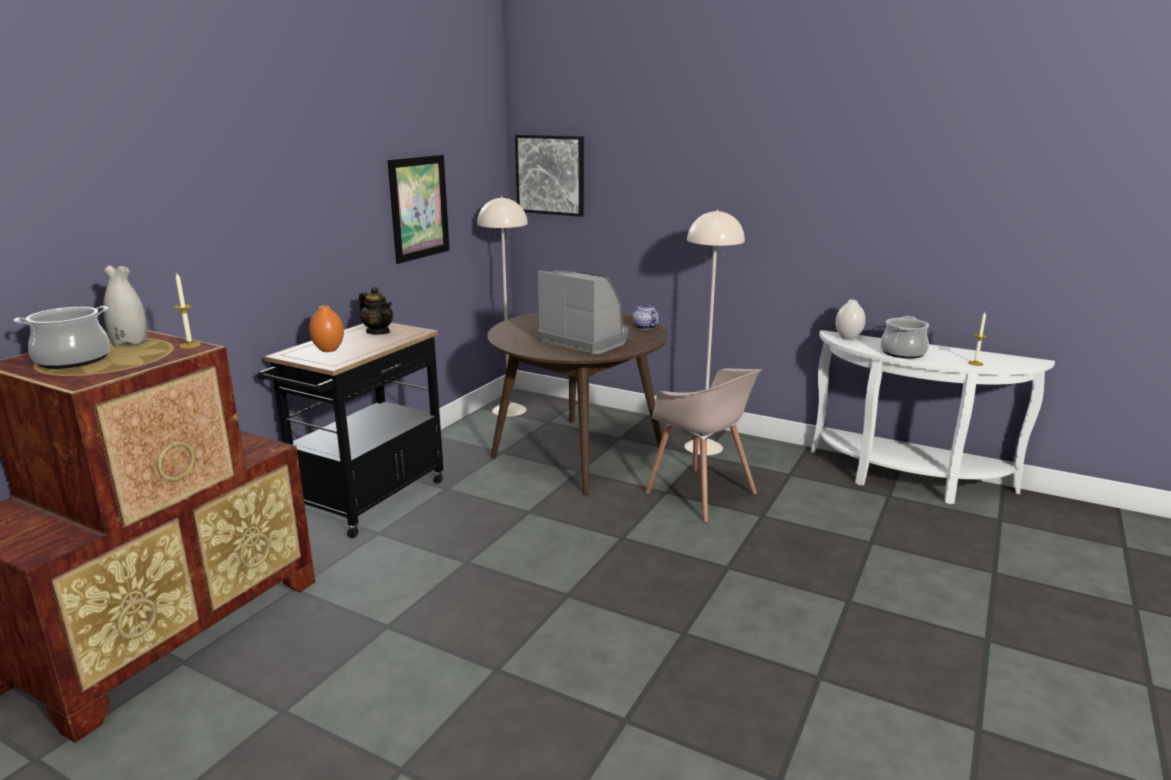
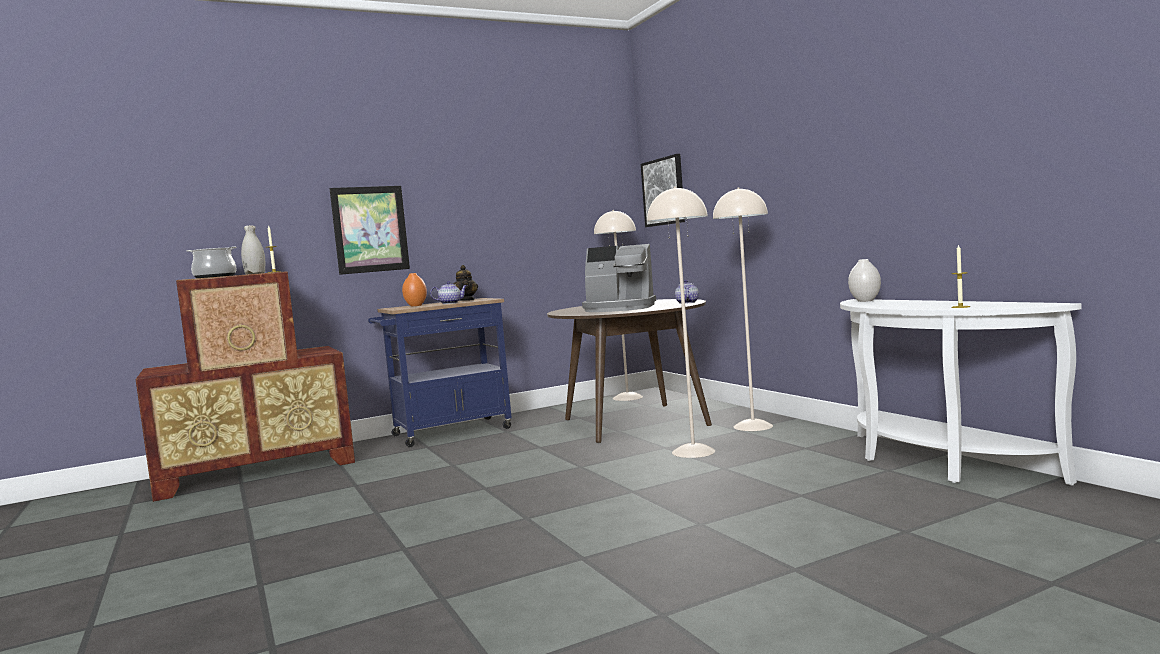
camera: 35 degrees right, 15 degrees down
(367, 501) = (448, 433): black cart -> blue cart
(380, 344) = (450, 303): none -> teapot
(419, 207) = (535, 218): picture -> picture (370, 229)
(586, 340) = (619, 308): coffee machine -> coffee machine turned 120 degrees clockwise
(701, 495) = (693, 451): beige chair -> beige floor lamp
(902, 353) = (895, 305): cooking pot -> none

